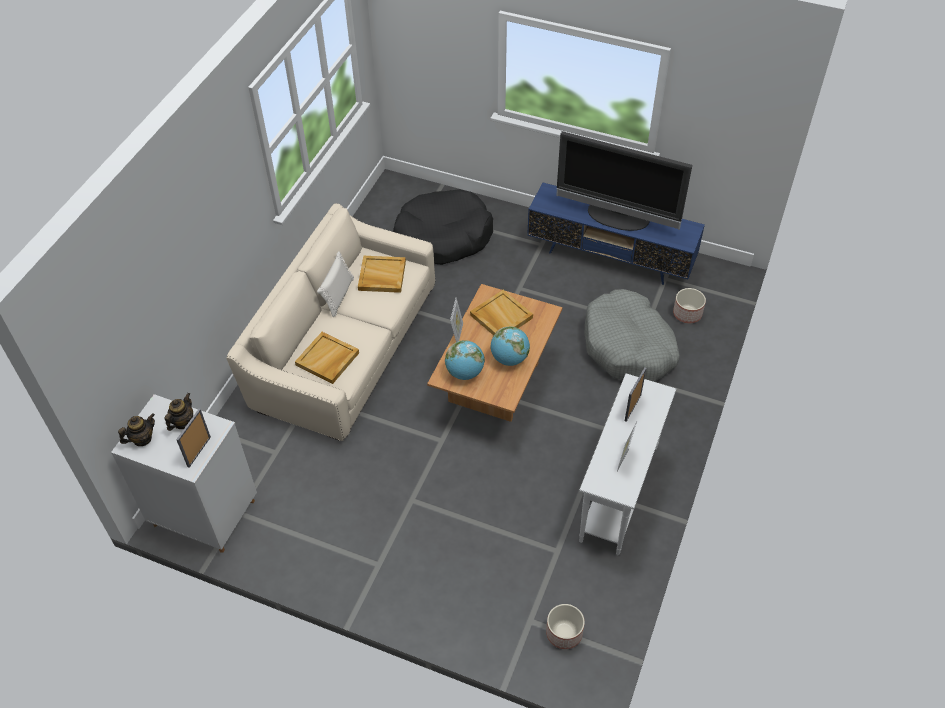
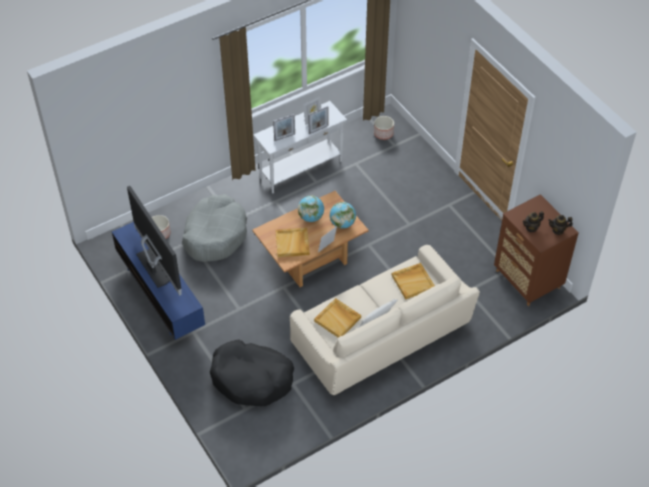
camera: 145 degrees left, 0 degrees up
(199, 452) = (530, 207): picture frame -> picture frame (318, 129)
(203, 512) = (528, 280): white dresser -> brown dresser

